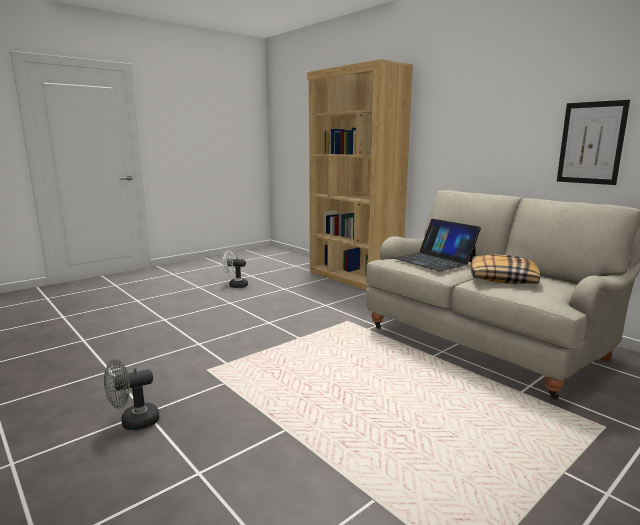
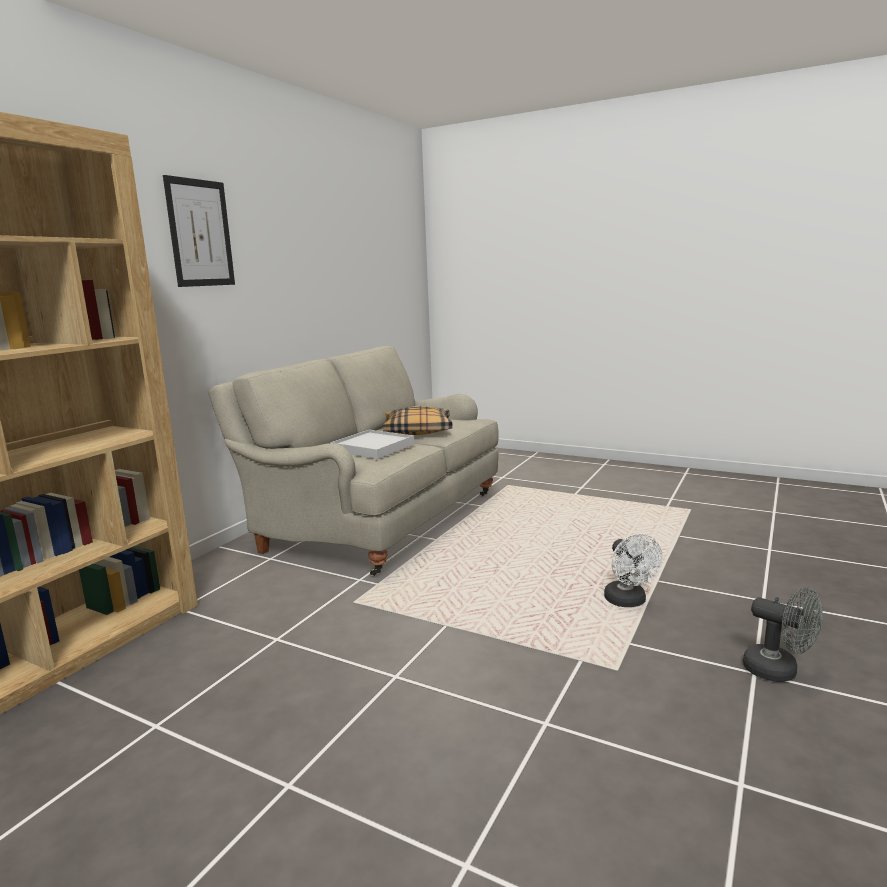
camera: 110 degrees left, 0 degrees up
(235, 285) = (103, 852): white fan -> white fan (628, 602)
(434, 260) = (373, 447): laptop -> white tray
(591, 143) = (311, 294): picture -> picture (200, 233)

